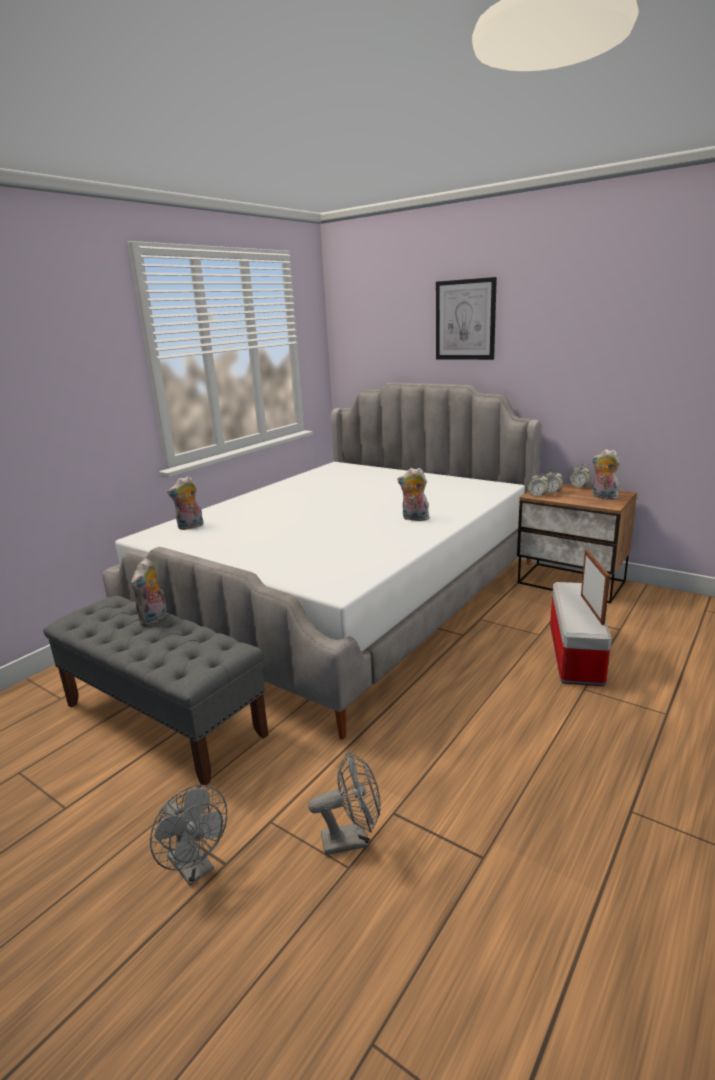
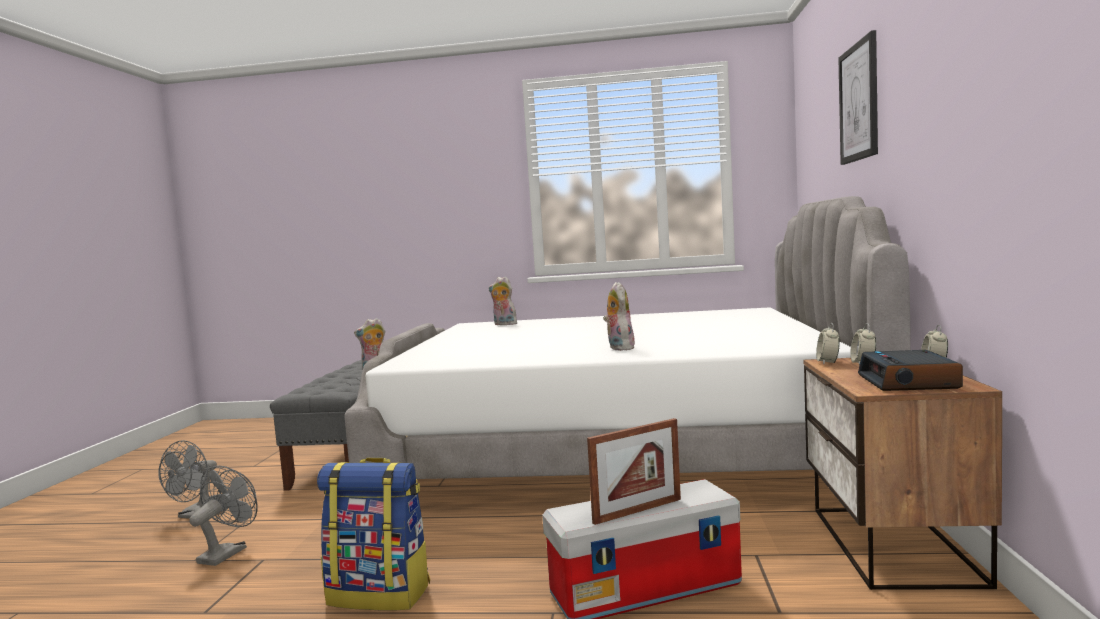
camera: 60 degrees right, 15 degrees down
(352, 839) = (227, 552): grey fan -> grey fan turned 120 degrees counterclockwise
(515, 751) = (380, 593): none -> backpack
(603, 497) = (909, 382): plush toy -> alarm clock

